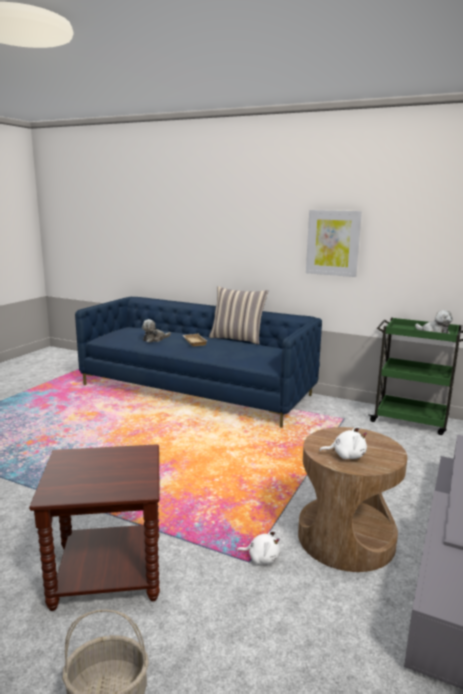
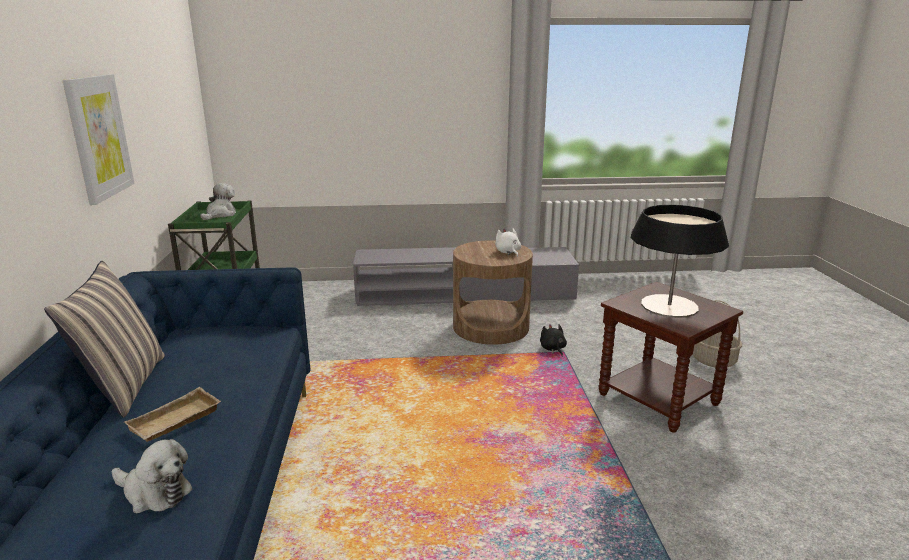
camera: 120 degrees left, 5 degrees up
(102, 470) = (669, 306): none -> table lamp
(261, 558) = (553, 349): white plush toy -> black plush toy

